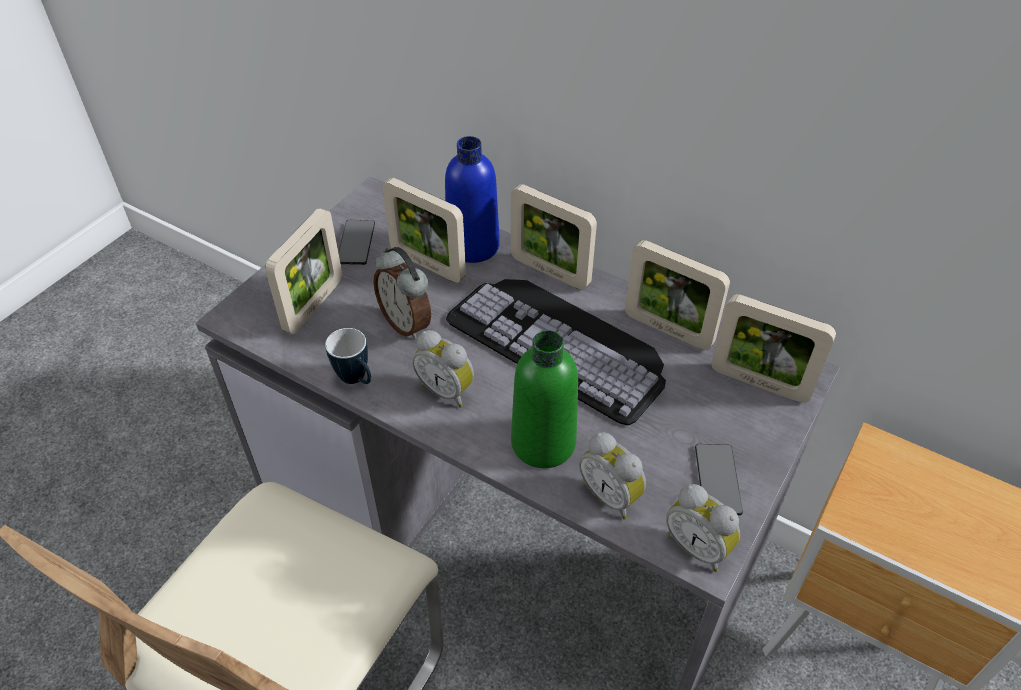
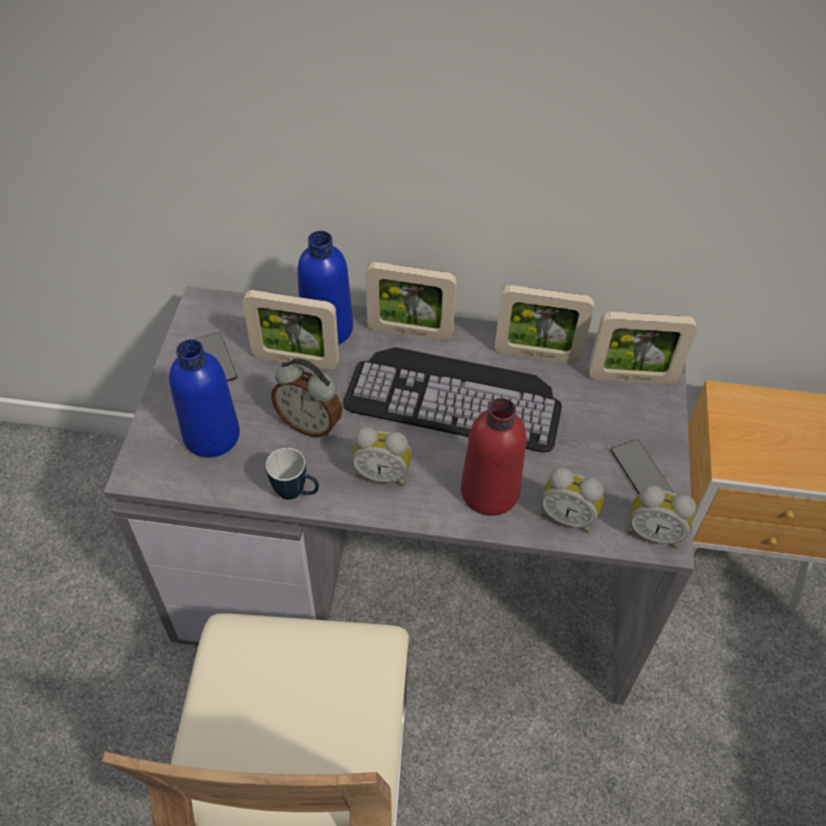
camera: 25 degrees left, 5 degrees up
(314, 305) = (211, 435): picture frame -> blue bottle
(543, 443) = (489, 492): green bottle -> red bottle

